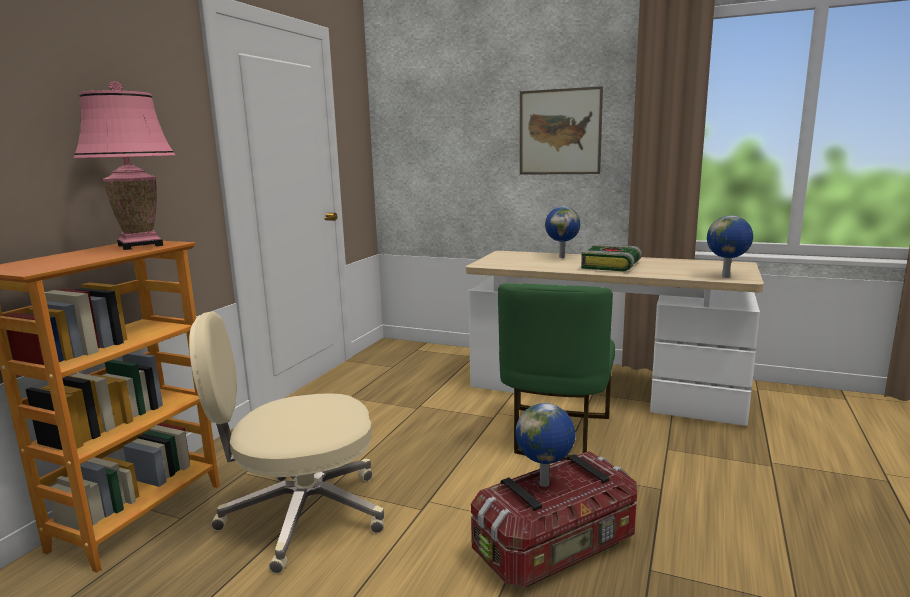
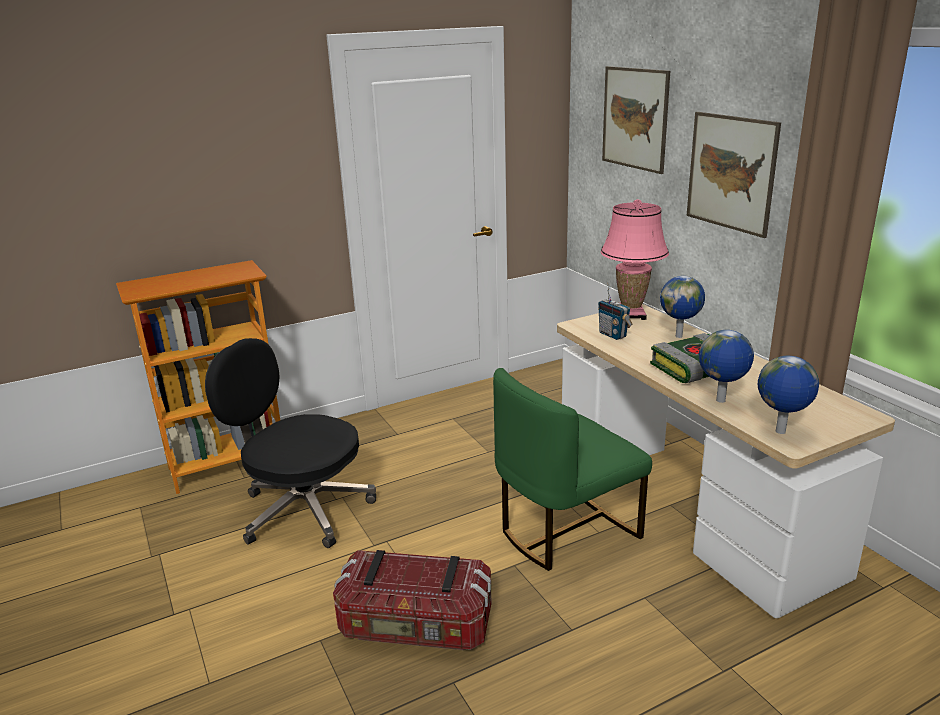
camera: 40 degrees right, 10 degrees up
(141, 245) = (233, 272): pink table lamp -> pink table lamp (631, 315)
(301, 515) = (303, 509): beige office chair -> black office chair
(452, 108) = (635, 118): none -> picture
(520, 264) = (613, 335): none -> radio
(545, 484) = (407, 570): globe -> globe (721, 401)

